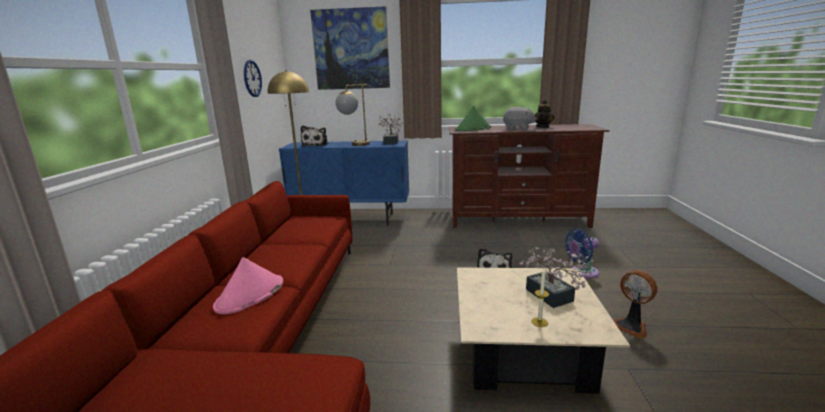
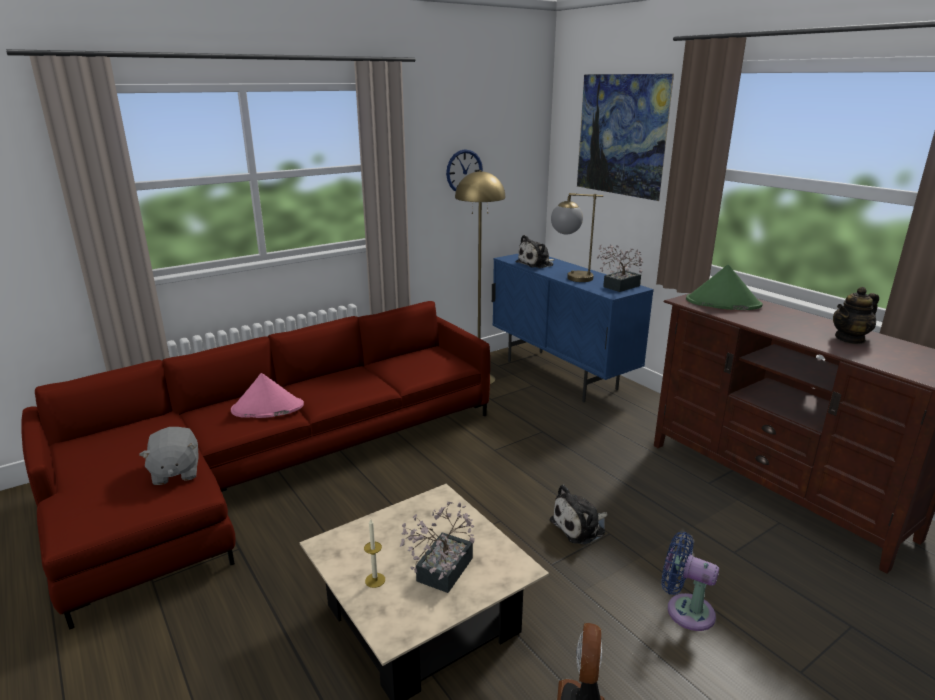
camera: 50 degrees right, 5 degrees up
(518, 129) = (788, 327): grey plush toy -> grey plush toy (175, 472)

